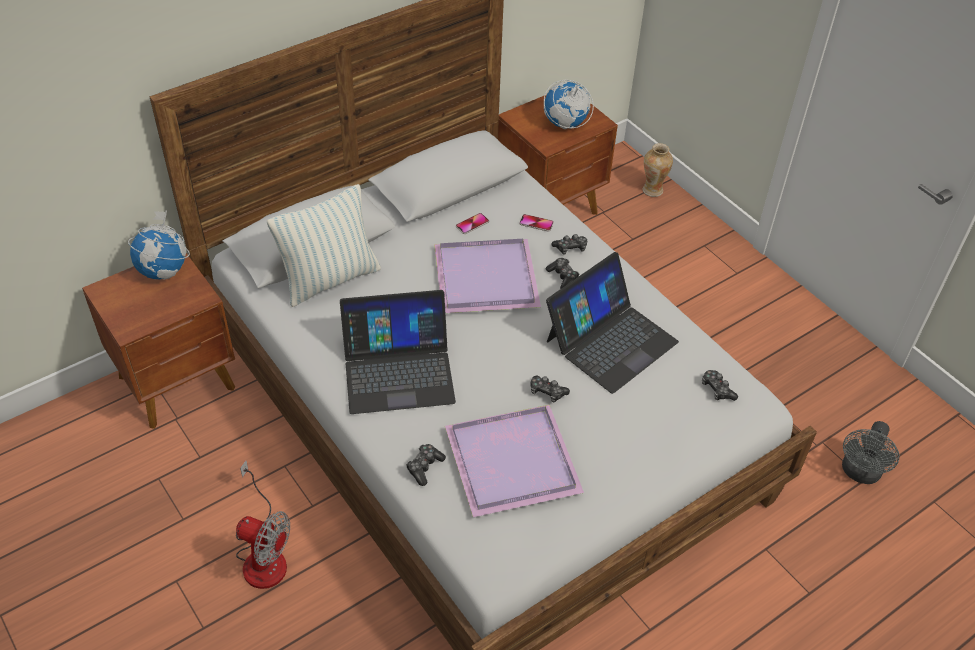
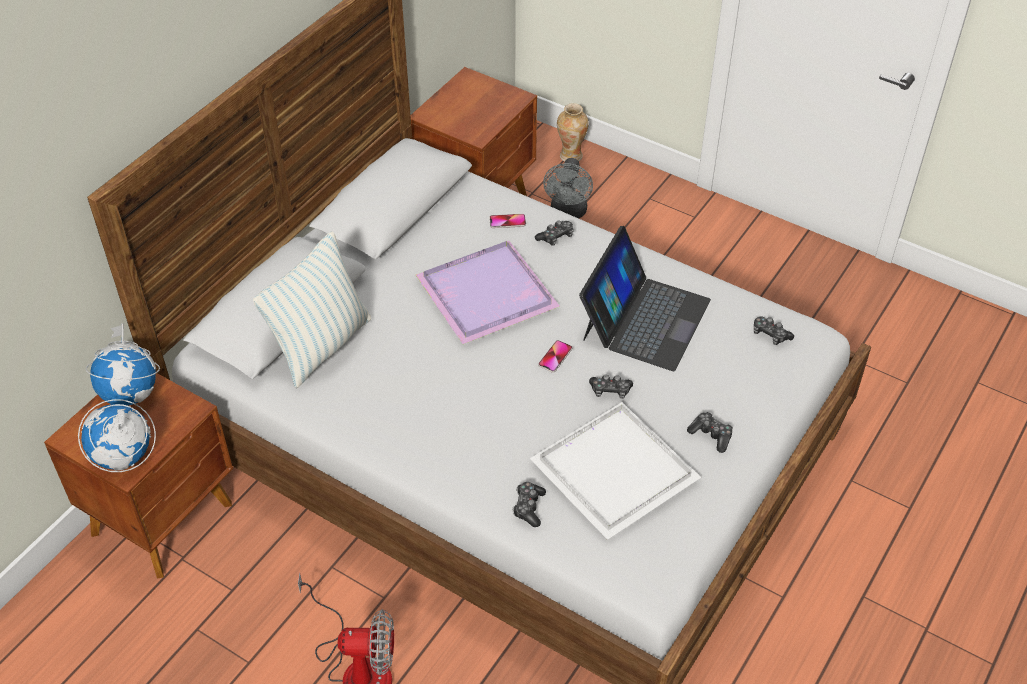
camera: 20 degrees left, 0 degrees up
(398, 370) = (448, 418): laptop -> none
(472, 224) = (441, 242): phone -> phone (555, 357)
(514, 459) = (614, 468): purple tray -> white tray
(563, 277) = (564, 269): game controller -> game controller (711, 435)
(565, 124) = (483, 109): globe -> globe (123, 457)
(859, 473) = (901, 378): grey fan -> grey fan (568, 213)

